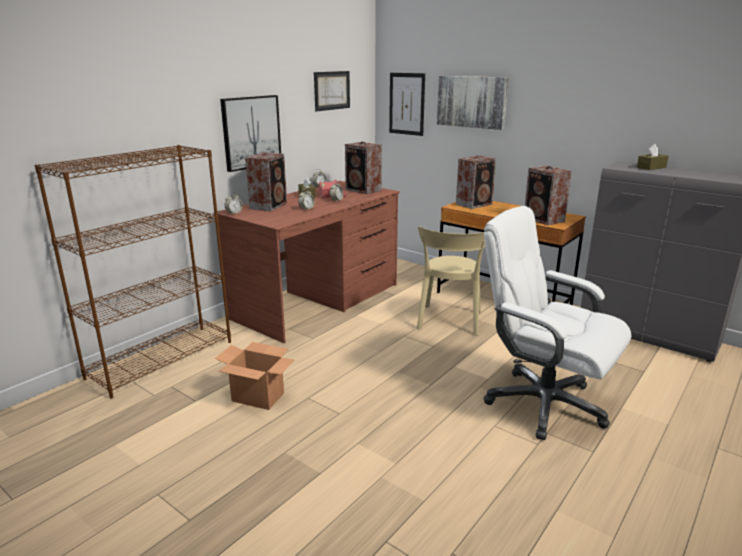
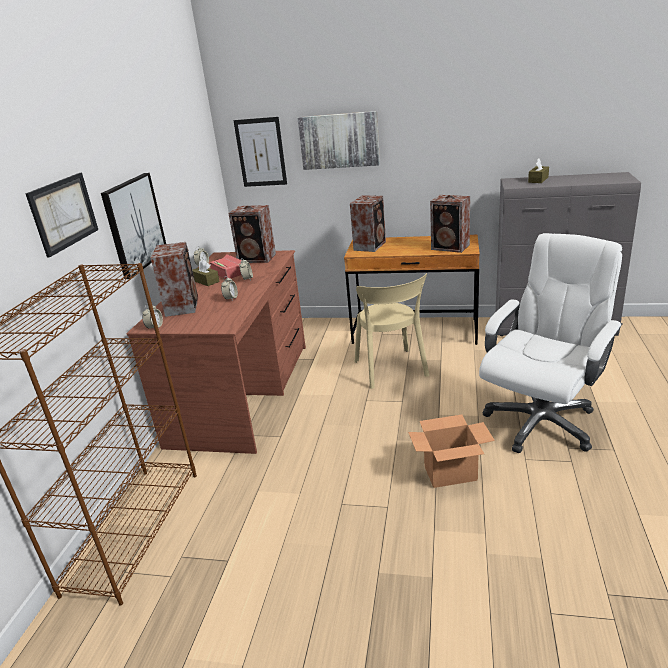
camera: 25 degrees left, 5 degrees up
(258, 397) = (292, 525): cardboard box -> cardboard box (451, 473)
(332, 90) = (186, 153): picture -> picture (63, 213)
(543, 404) = (541, 422): white office chair -> white office chair turned 120 degrees clockwise

